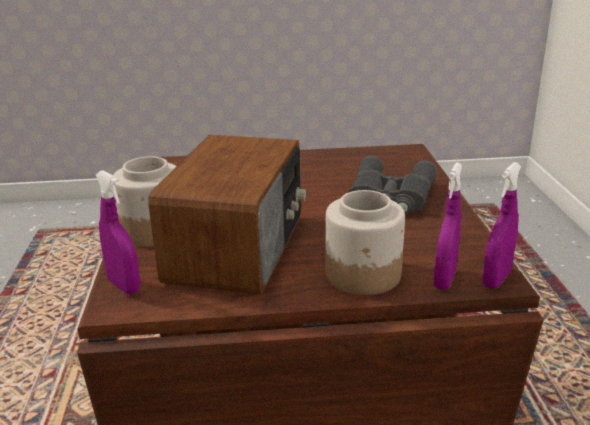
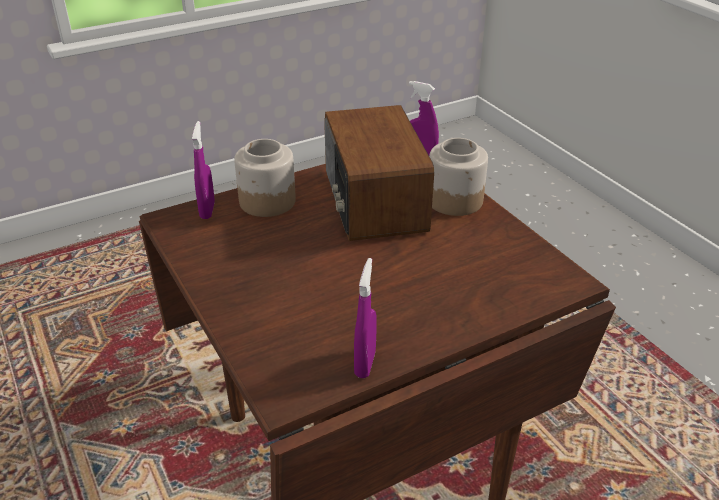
camera: 155 degrees right, 10 degrees up
(390, 196) = (277, 290): grey binoculars -> none
(496, 279) = (169, 219): purple spray bottle -> purple spray bottle (365, 363)

